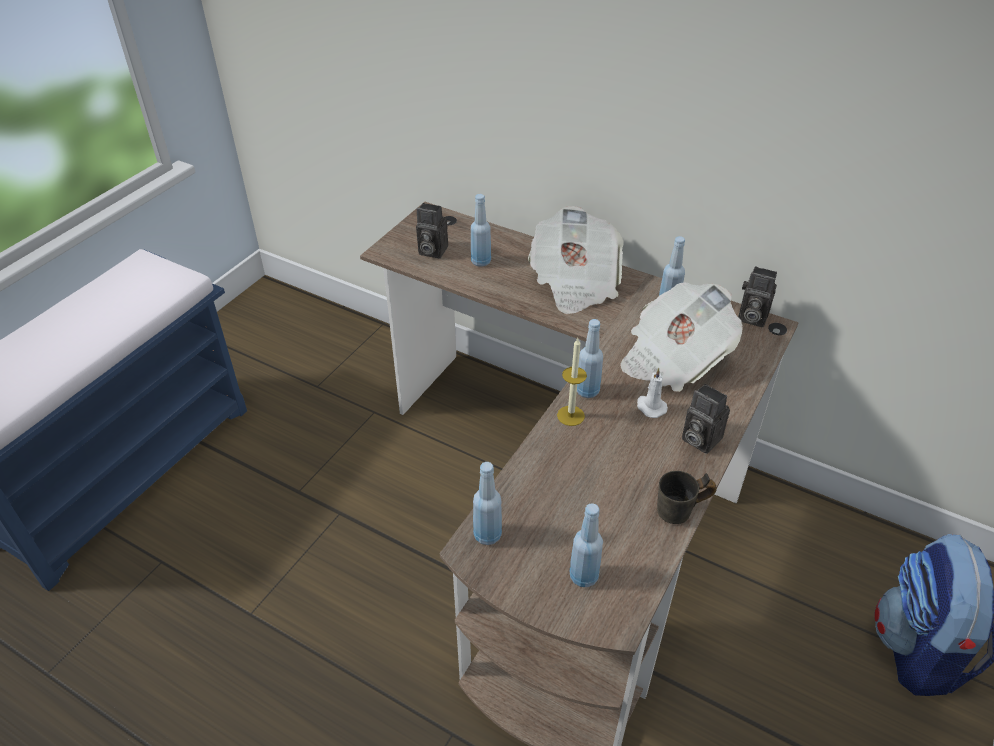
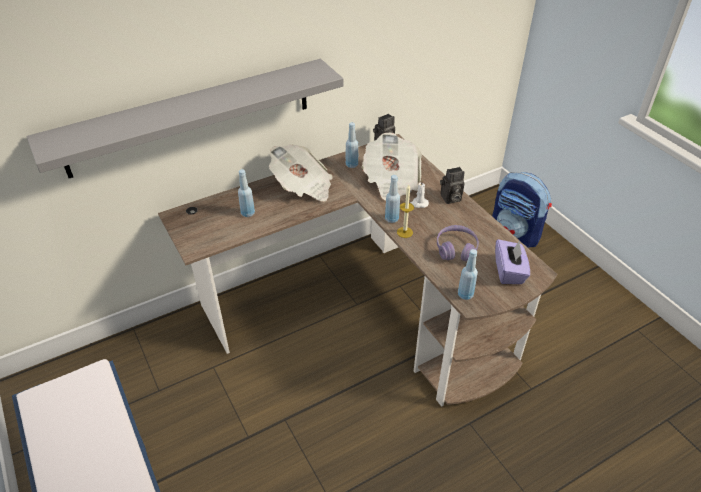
camera: 60 degrees left, 0 degrees up
(431, 251) = (215, 229): camera -> none
(488, 102) = (191, 117): none -> grey shelf
(583, 488) = (456, 249): none -> purple headphones
(584, 576) = (509, 272): blue bottle -> purple tissue box
(682, 514) = (491, 225): grey mug -> none

